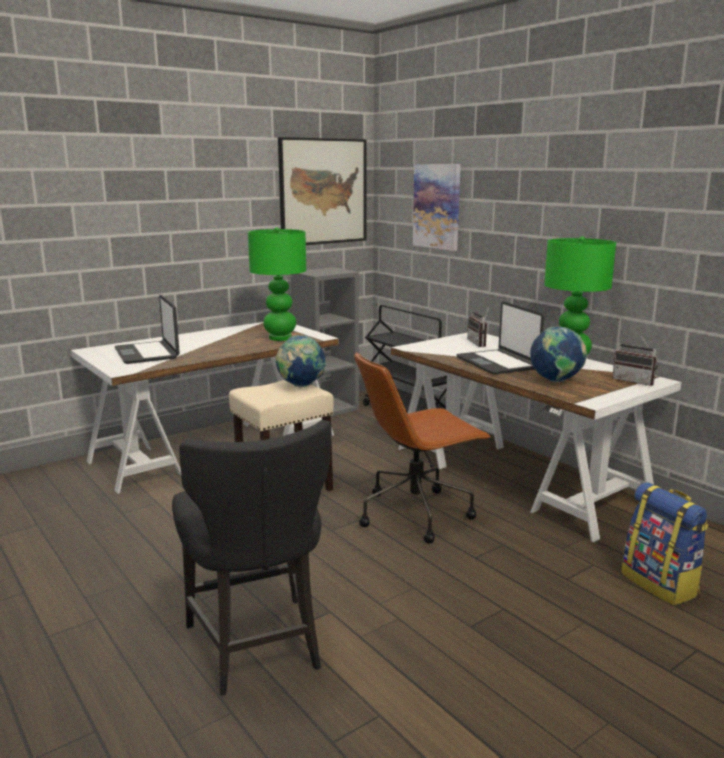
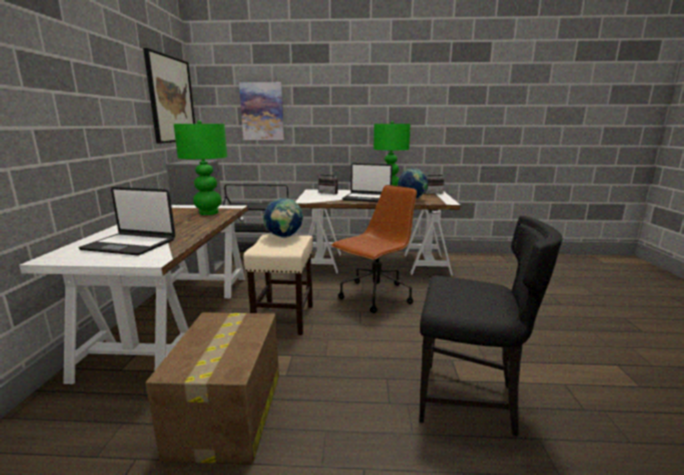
camera: 50 degrees left, 0 degrees up
(109, 532) = (227, 414): none -> cardboard box
(416, 513) = (375, 296): brown office chair -> brown office chair turned 150 degrees counterclockwise
(660, 584) = (498, 279): backpack -> none

